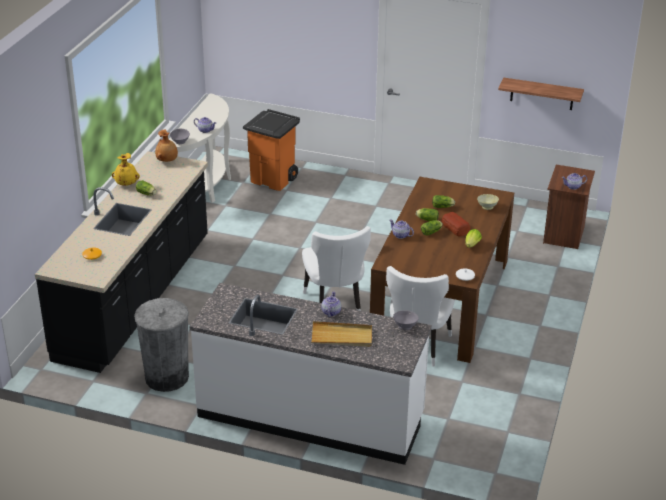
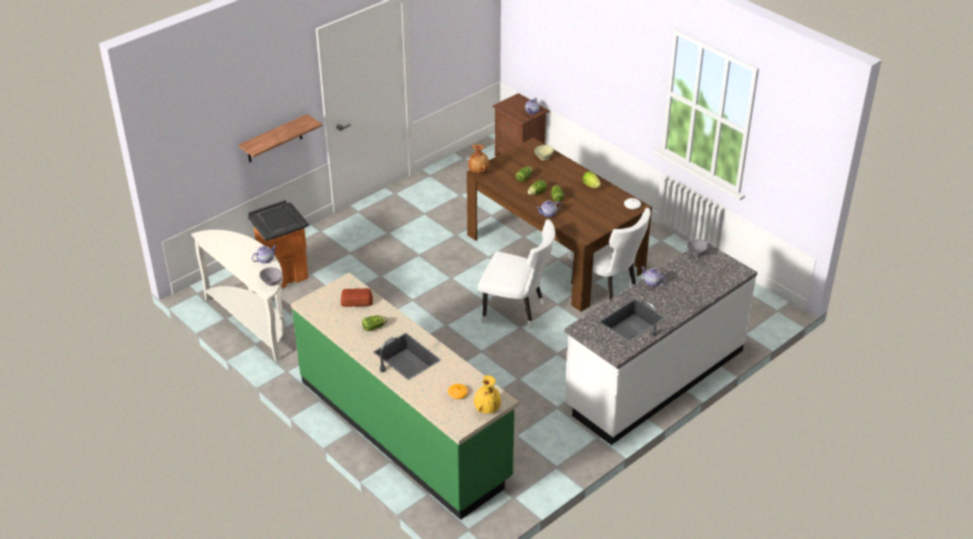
camera: 60 degrees left, 5 degrees up
(126, 184) = (343, 335): yellow vase -> yellow vase (486, 408)
(135, 298) = (404, 429): black counter -> green counter
(166, 377) = (542, 446): grey trash can -> none
(167, 161) = (323, 296): brown vase -> brown vase (479, 171)
(342, 337) = (690, 288): beige tray -> none
(455, 228) = (560, 184): bread -> bread (356, 301)
(542, 94) = (454, 55): shelf -> shelf (274, 139)

